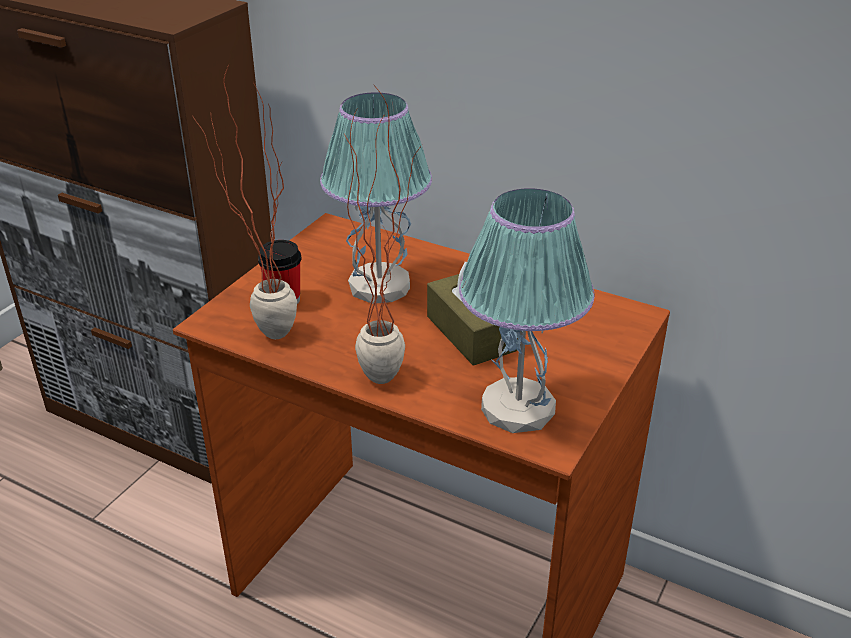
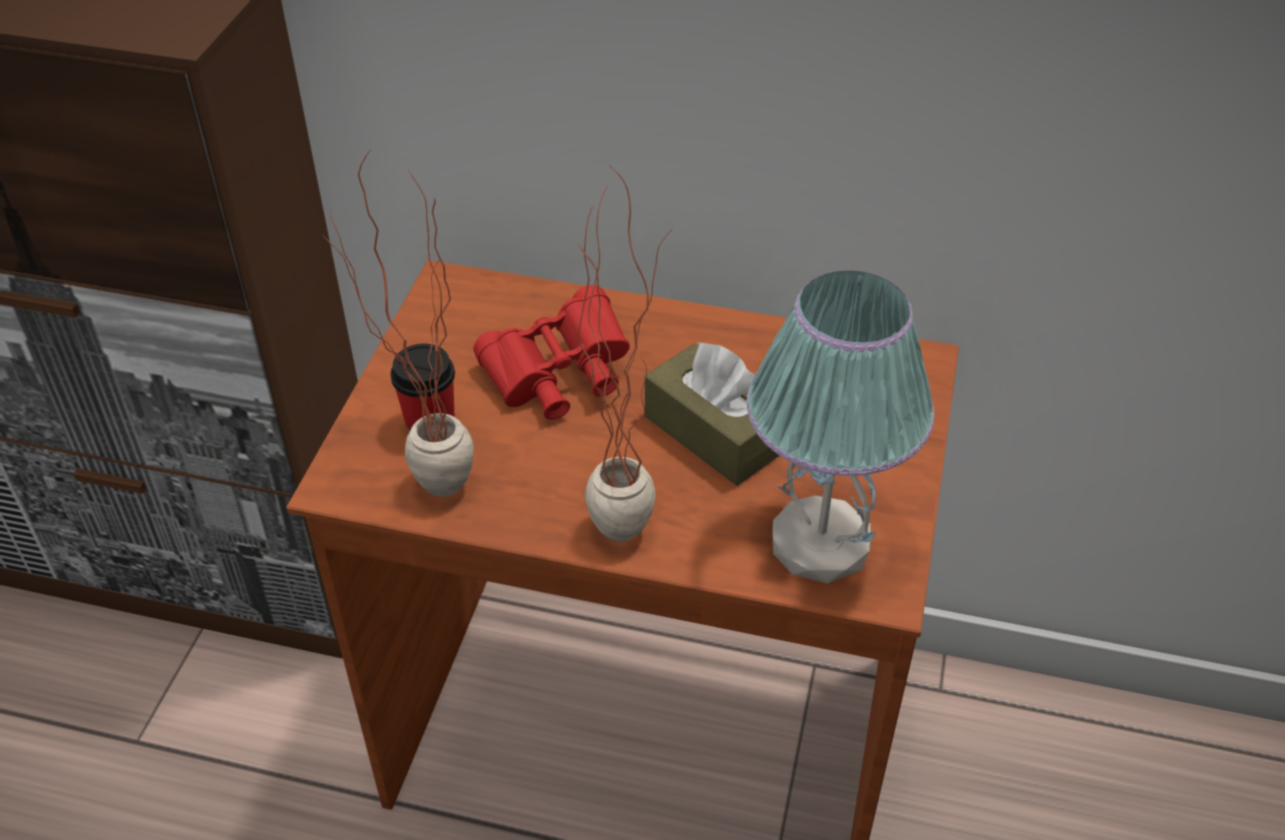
camera: 15 degrees left, 10 degrees up
(379, 287) = (558, 378): table lamp -> red binoculars

